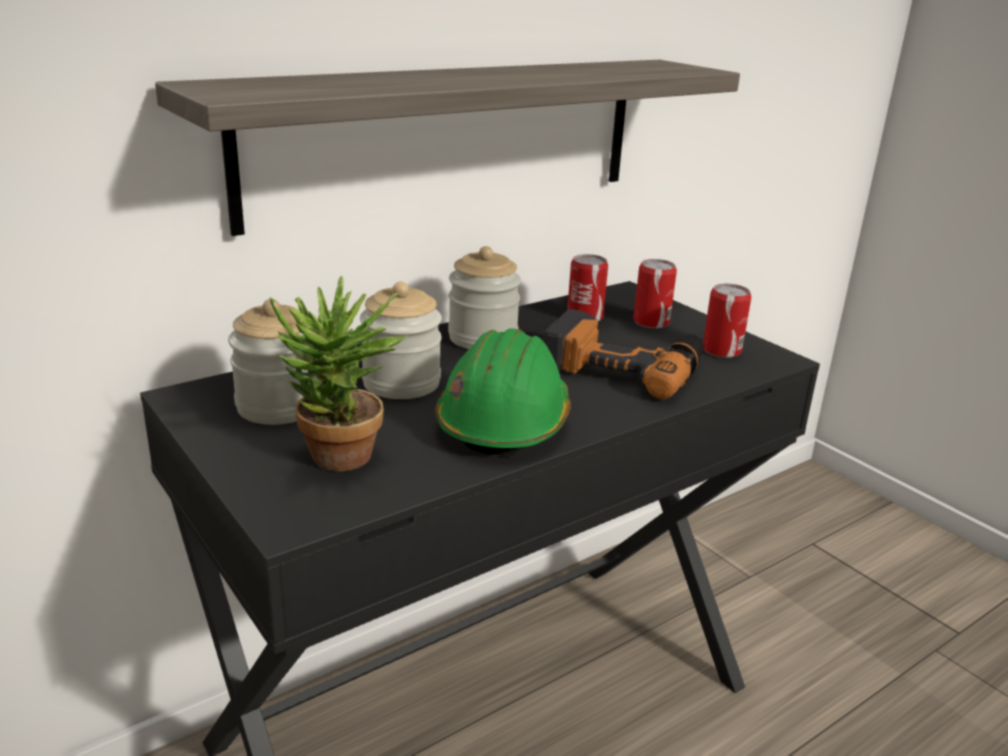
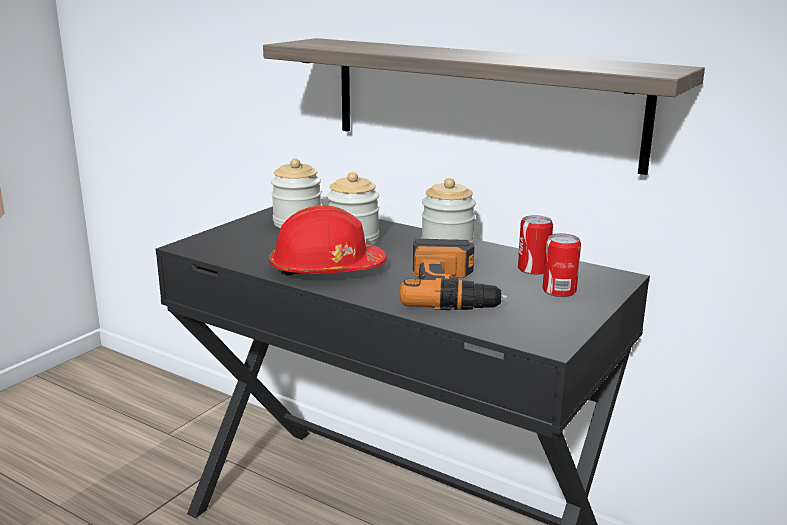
camera: 70 degrees right, 5 degrees down
(340, 463) = (247, 244): potted plant -> none
(504, 422) = (326, 269): green hard hat -> red hard hat
(721, 350) = (534, 320): can -> none

